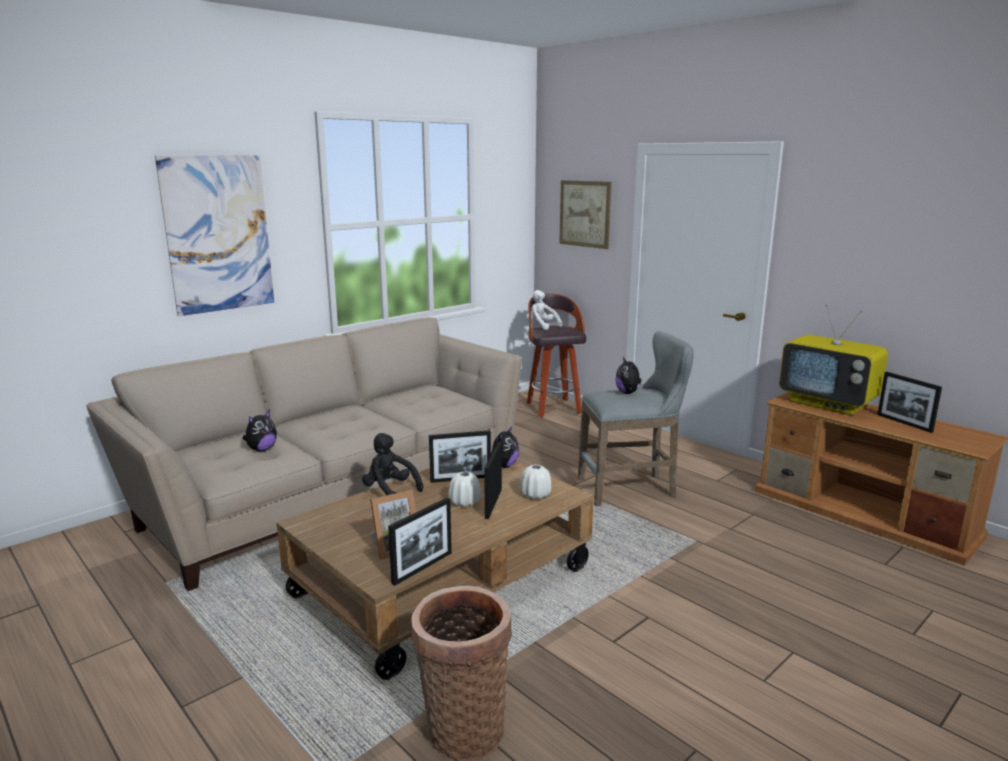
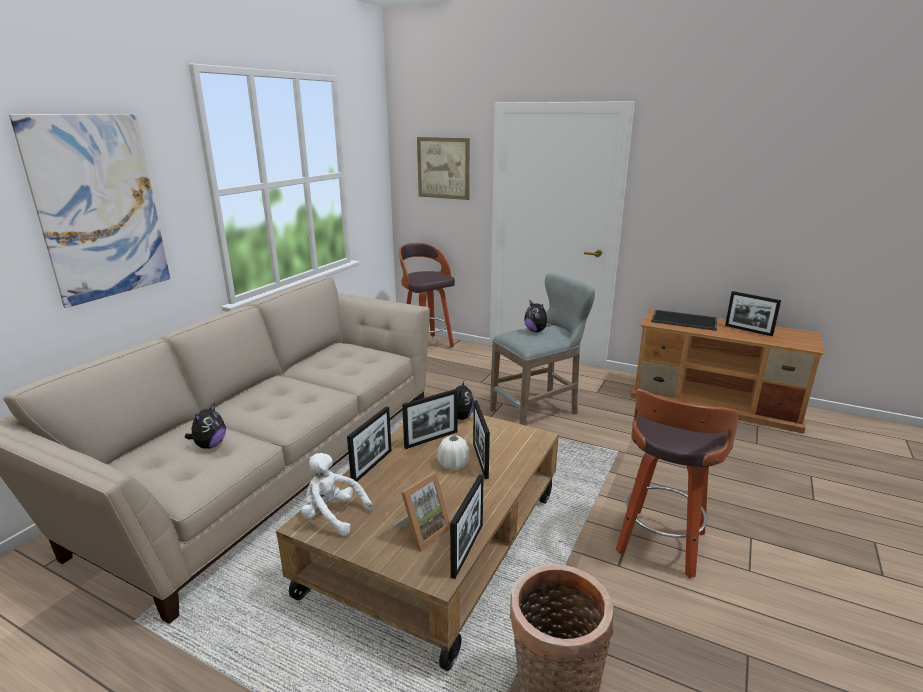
camera: 20 degrees left, 5 degrees up
(390, 490) = (372, 466): black plush toy -> picture frame
(535, 494) = (510, 443): white vase -> none
(541, 326) = (412, 274): white plush toy -> white plush toy (333, 515)
(675, 634) = (660, 545): none -> stool
(828, 403) = (685, 320): television -> tray

